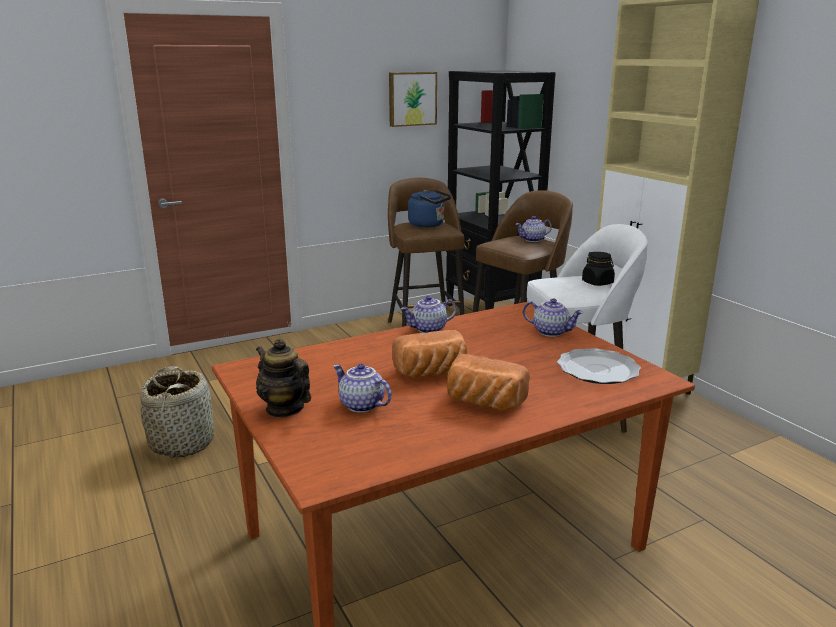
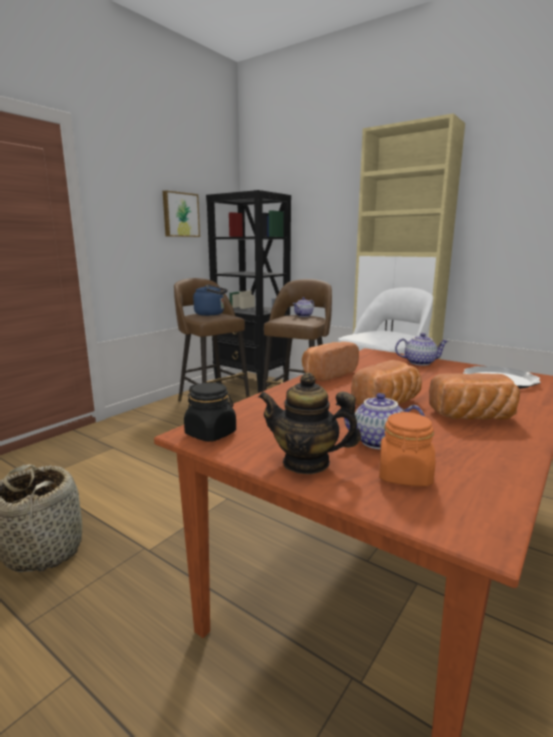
camera: 25 degrees left, 5 degrees down
(337, 434) = (404, 475): none -> orange jar
(429, 329) = (327, 374): teapot -> bread
(597, 283) = (392, 332): black jar -> black jar (211, 434)

